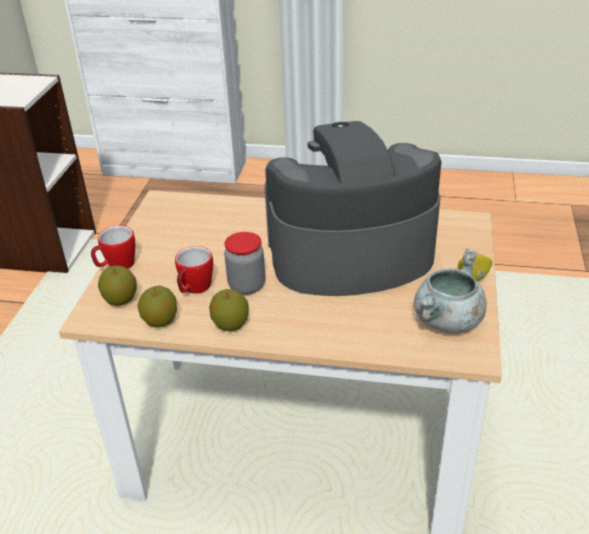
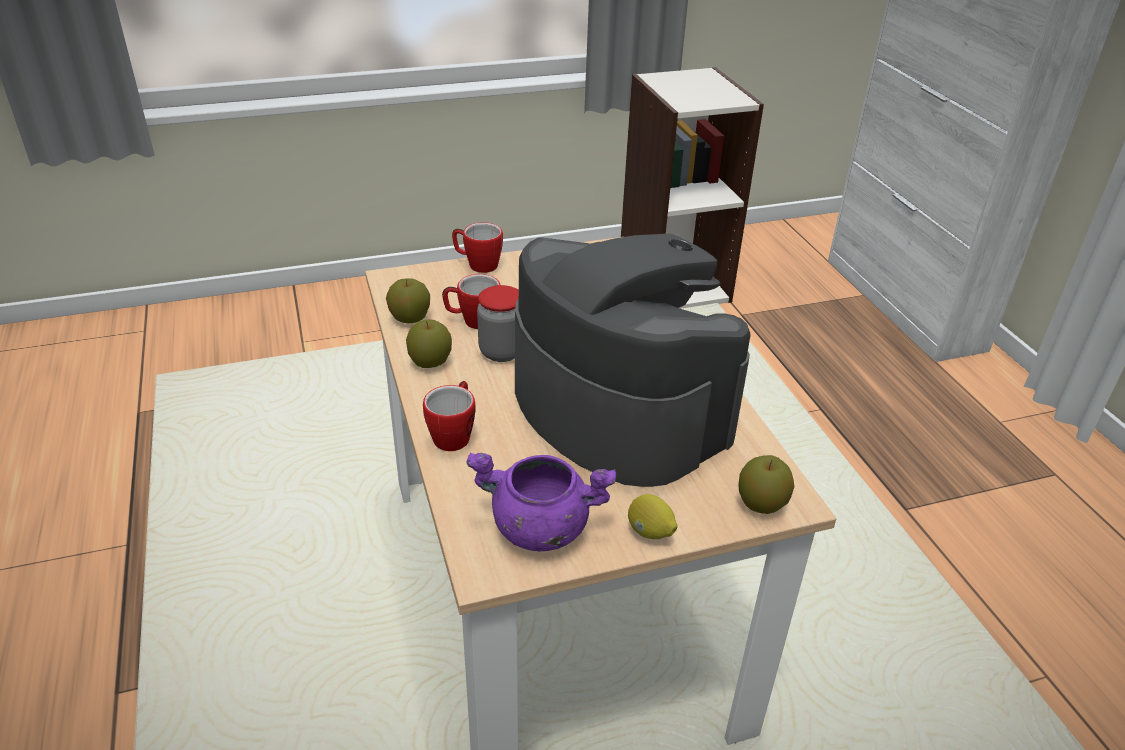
camera: 60 degrees right, 0 degrees up
(121, 300) = (427, 285): apple -> apple (761, 504)
(328, 334) = (454, 434): none -> mug
(447, 320) = (539, 528): grey cooking pot -> purple cooking pot

